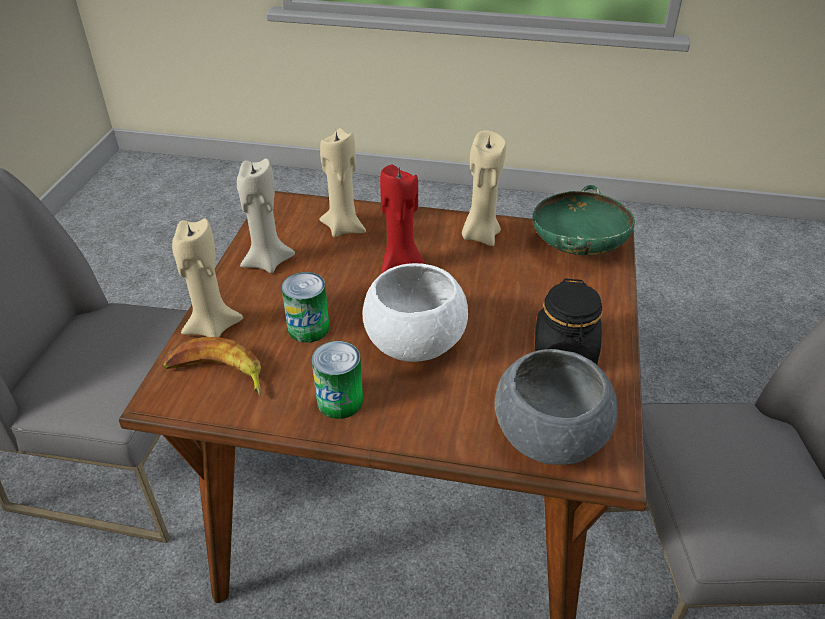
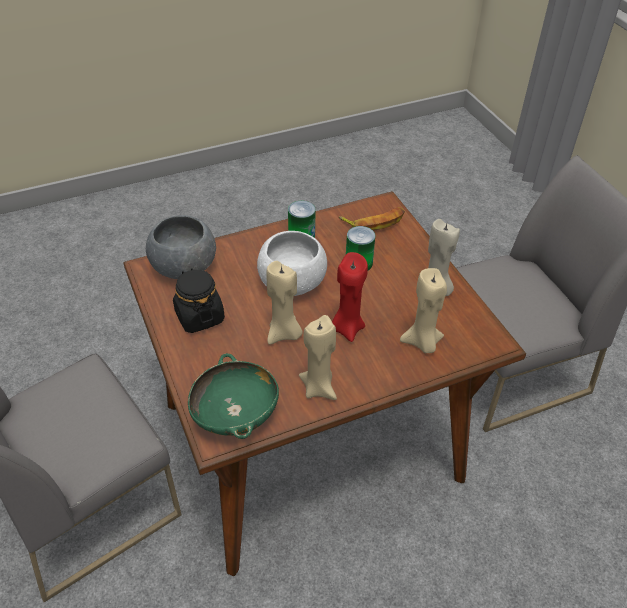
camera: 145 degrees right, 5 degrees up
(212, 327) = (409, 240): beige candle -> beige candle (284, 334)

